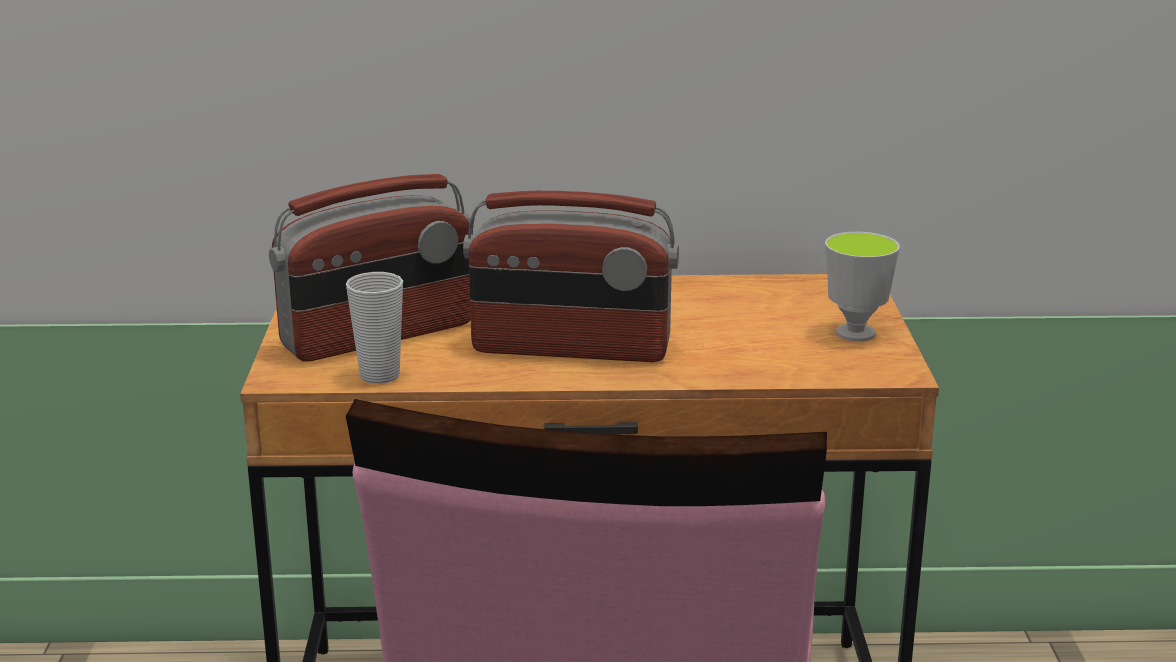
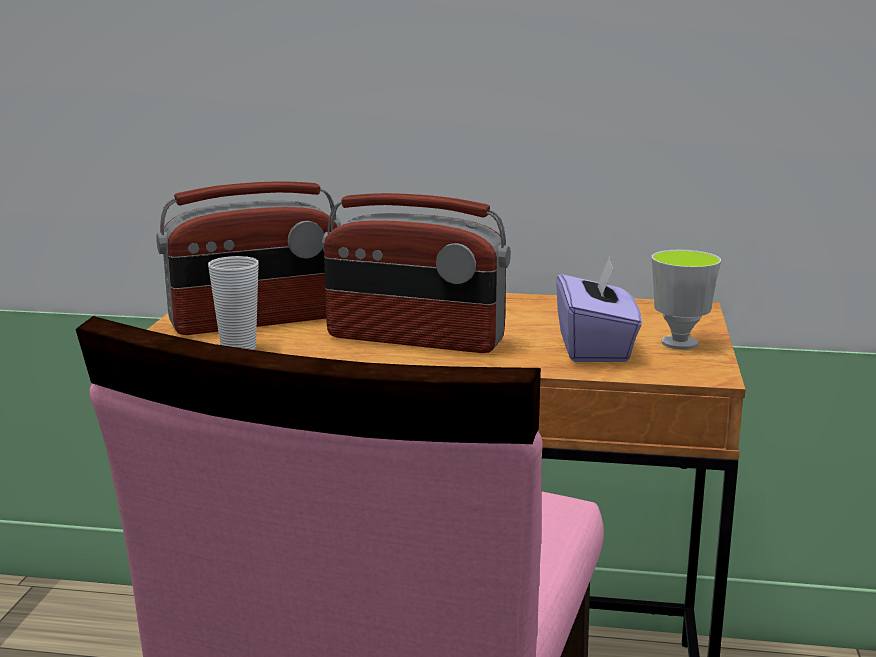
camera: 10 degrees right, 5 degrees down
(769, 346) = (595, 348): none -> purple tissue box

